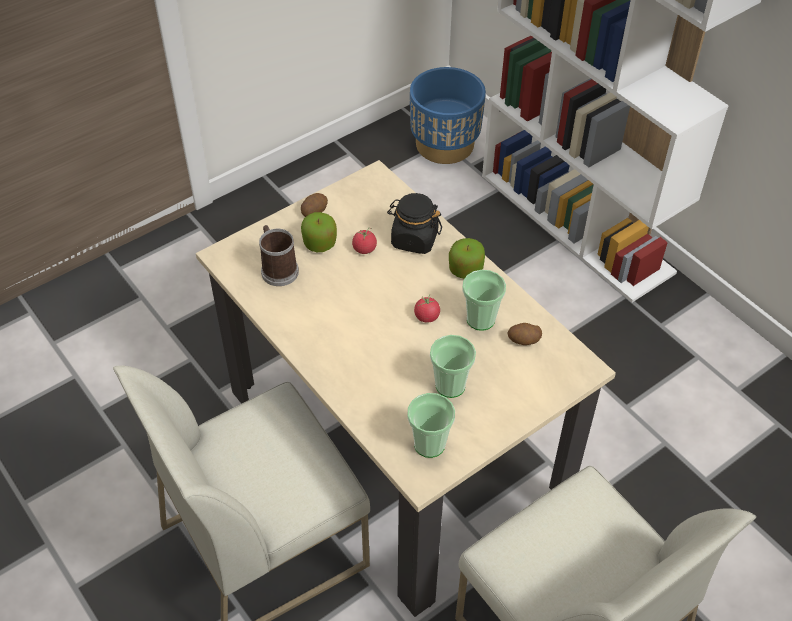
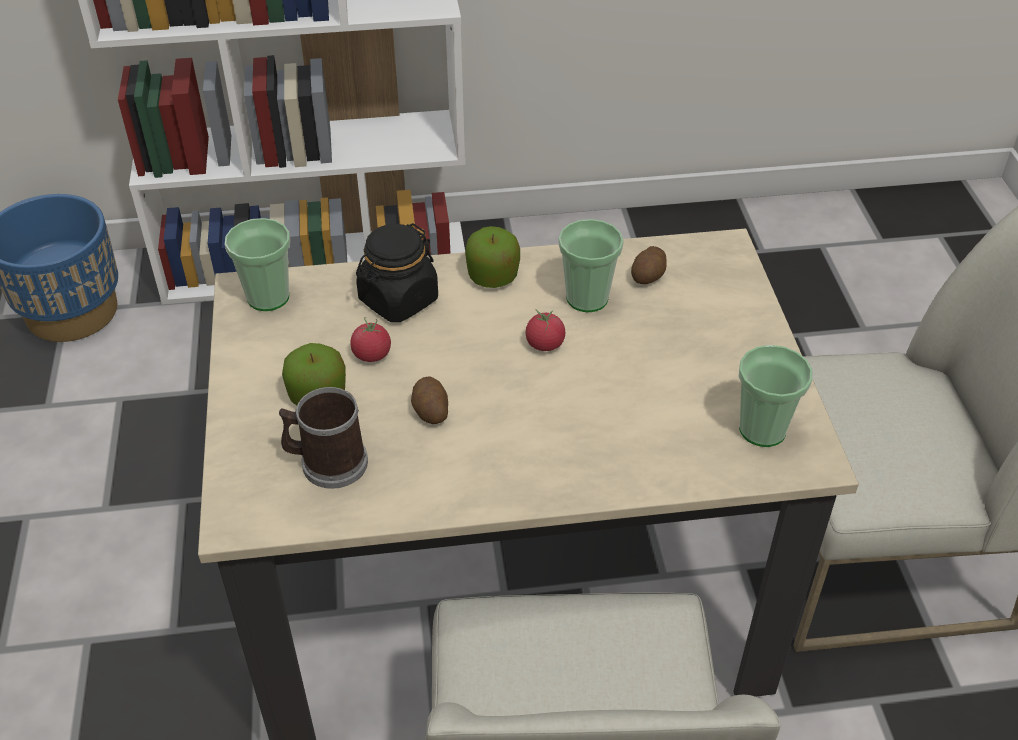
camera: 60 degrees left, 5 degrees down
(314, 211) = (248, 377): potato -> potato (430, 411)
(450, 385) = (677, 370): cup -> cup (268, 297)

